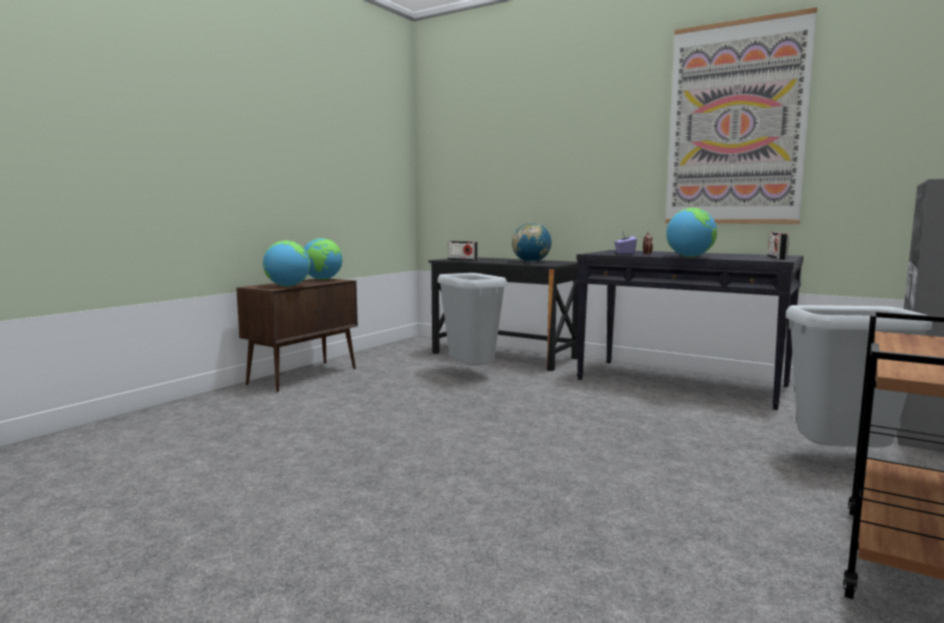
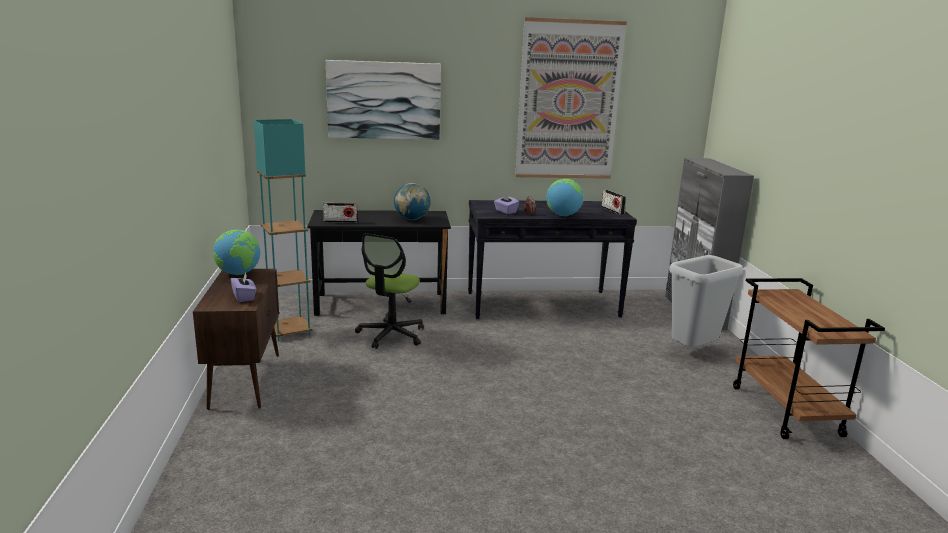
camera: 40 degrees left, 10 degrees up
(287, 286) = (244, 297): globe -> purple tissue box
(393, 358) = (290, 332): none -> turquoise floor lamp
(470, 374) = (391, 335): grey trash can -> office chair
(527, 144) = (384, 100): none -> picture

